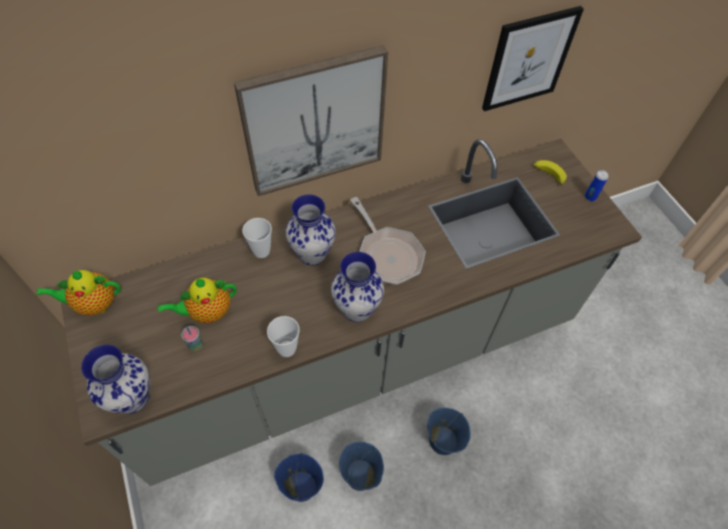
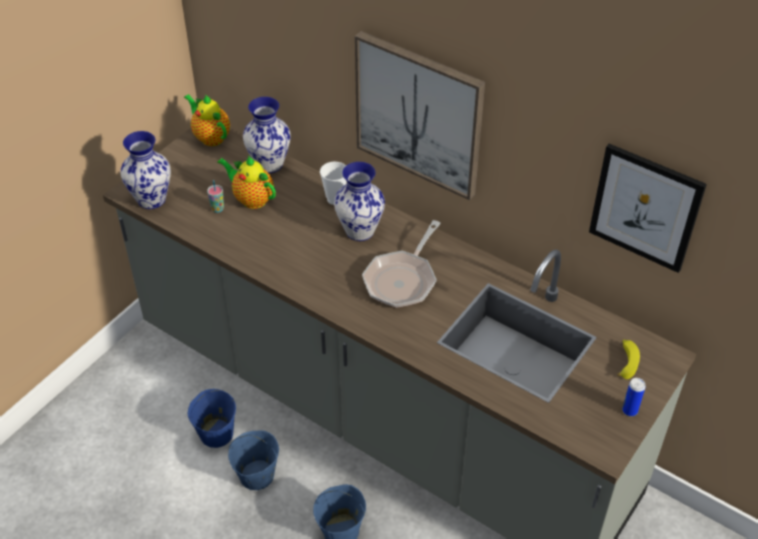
camera: 60 degrees right, 10 degrees down
(286, 348) = (254, 261): cup -> none
(356, 310) = (326, 285): vase -> vase (268, 164)

